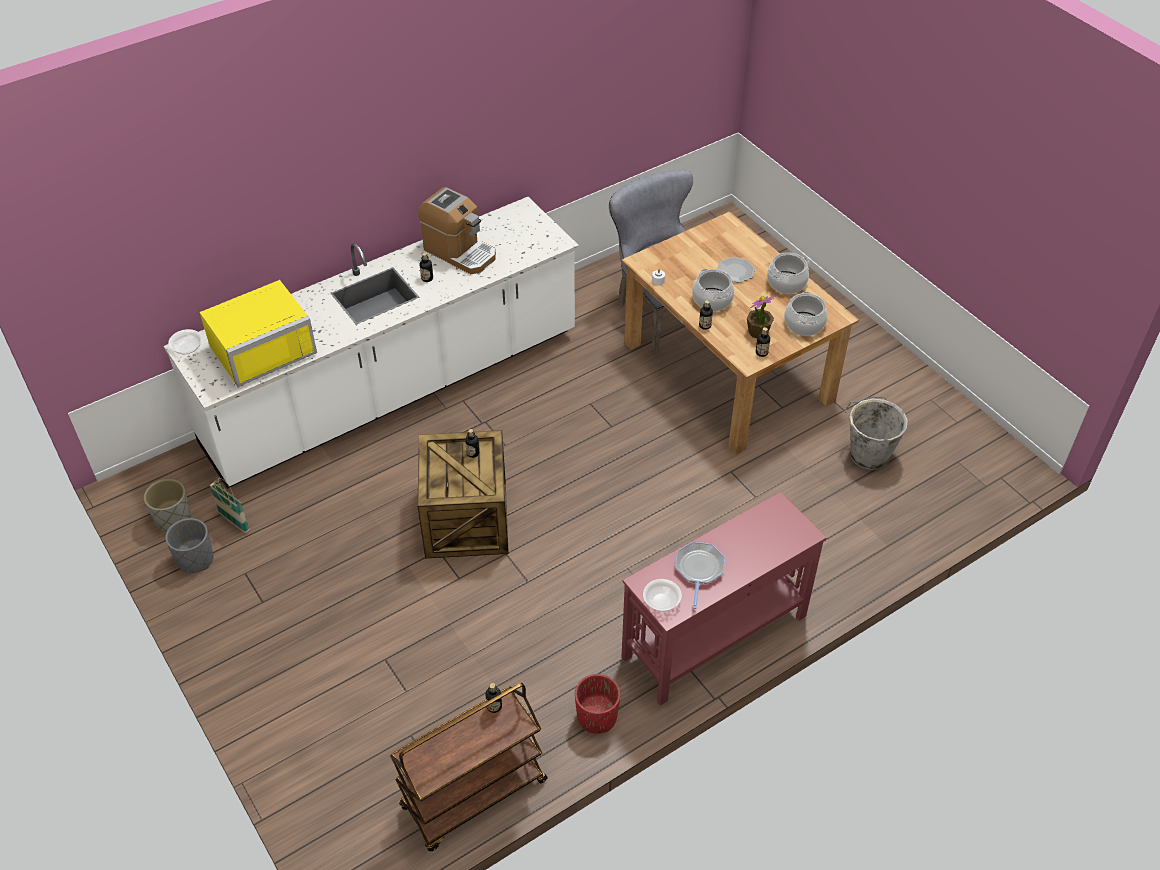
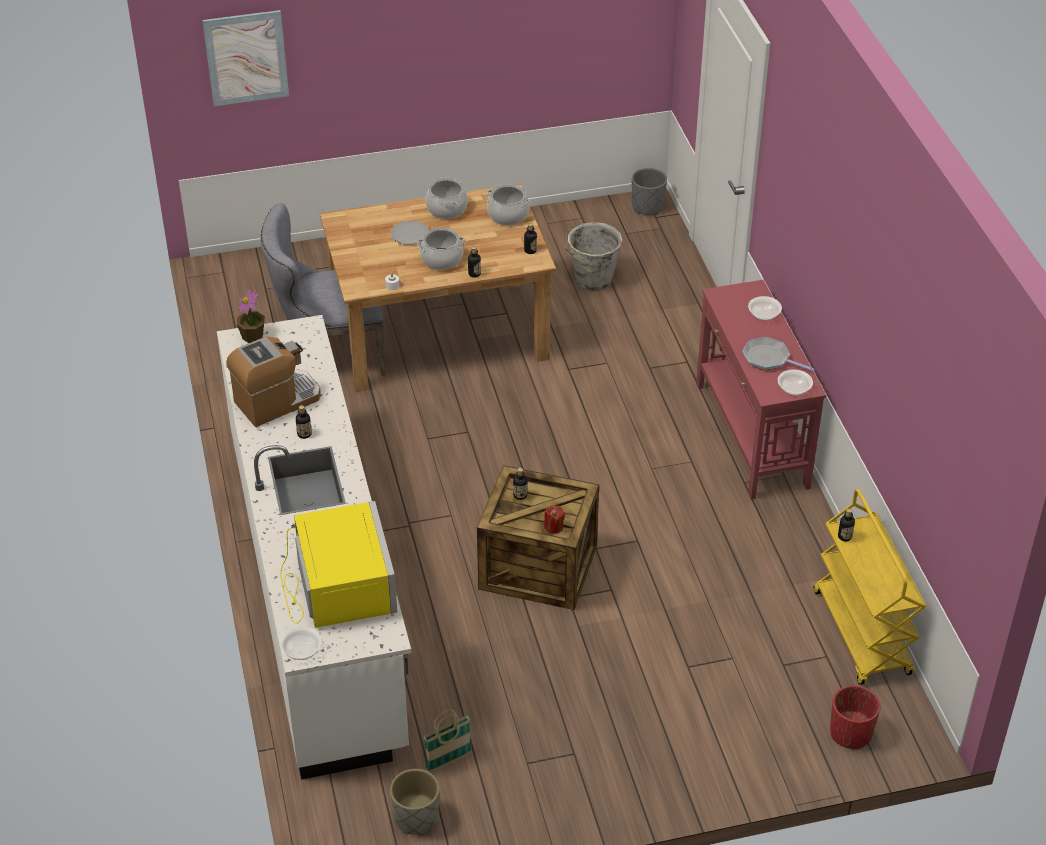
camera: 70 degrees left, 5 degrees down
(195, 559) = (486, 805): grey planter -> grey planter (647, 207)
(442, 486) = (554, 527): none -> red candle
(473, 796) = (862, 633): brown cart -> yellow cart
(596, 717) = (808, 532): red planter -> red planter (851, 733)
(758, 332) = (502, 245): potted plant -> potted plant (253, 336)
(767, 550) = (763, 315): none -> bowl
(797, 64) = (246, 58): none -> picture

